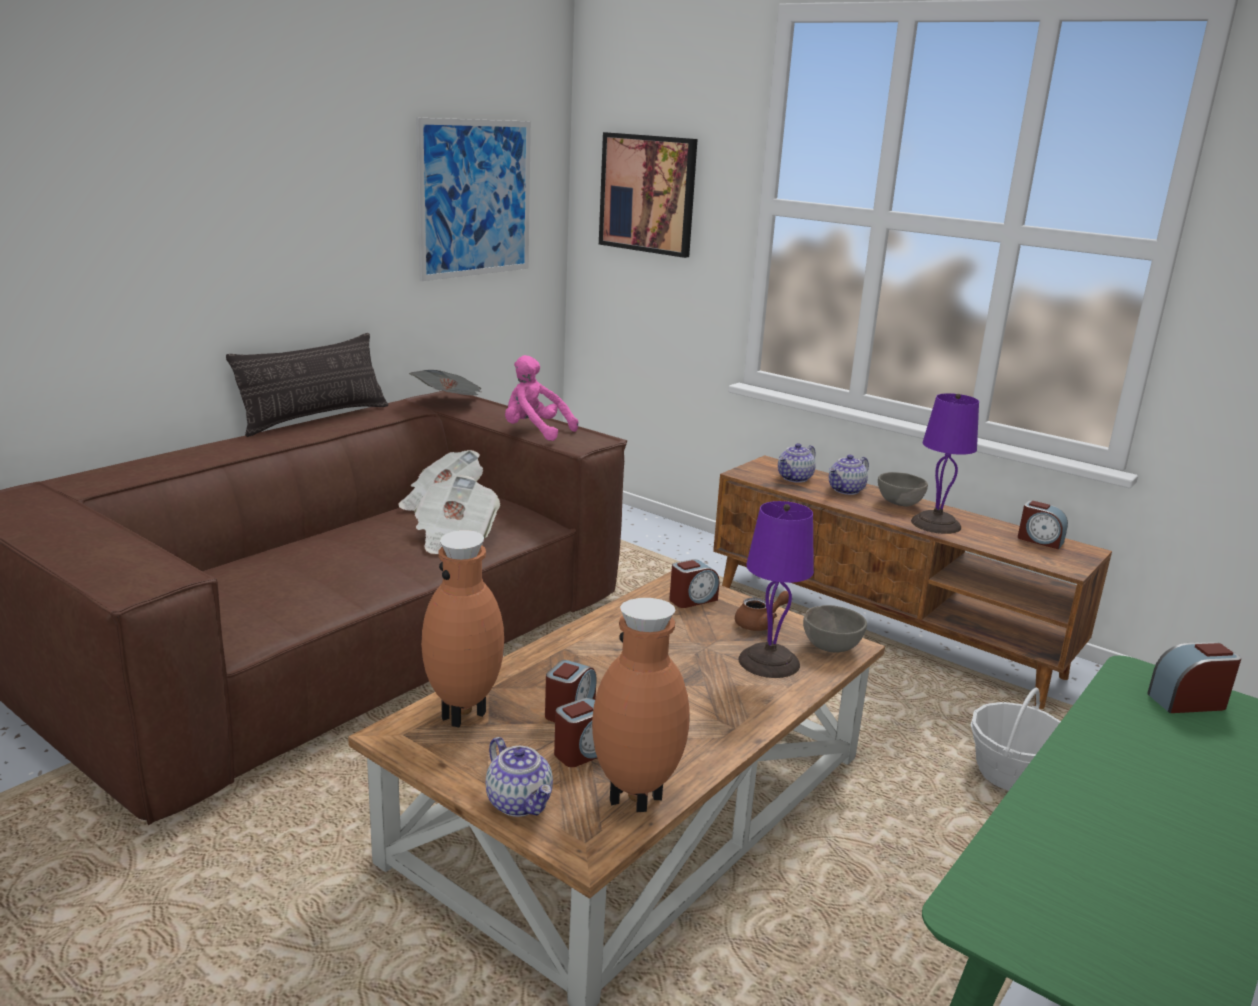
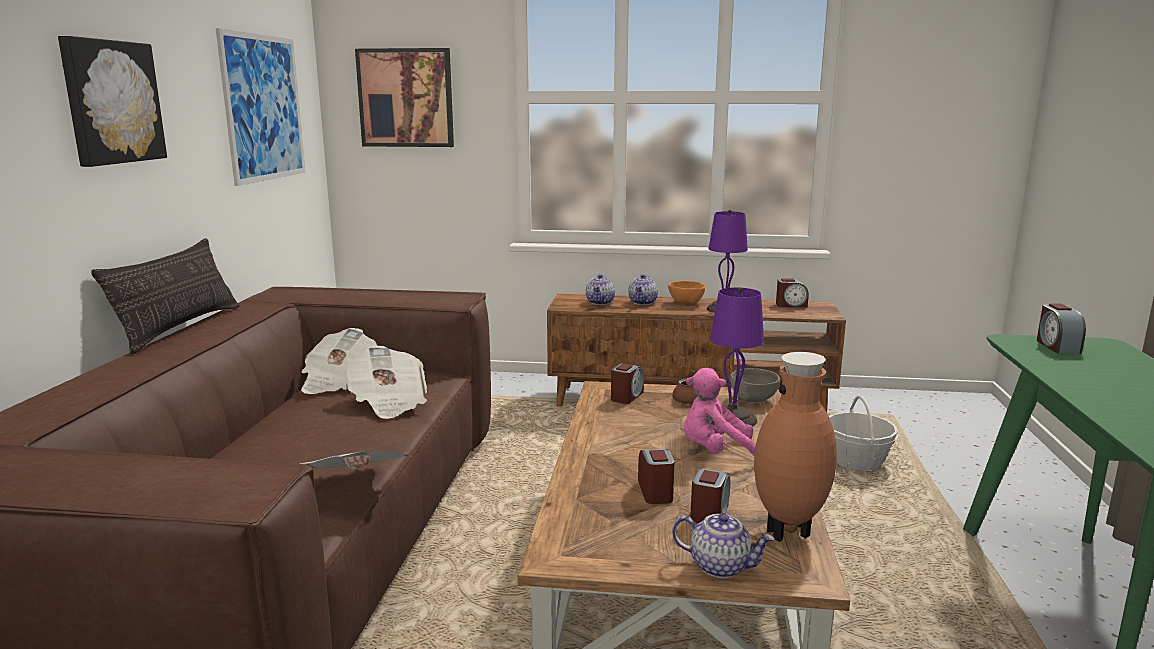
camera: 30 degrees left, 5 degrees down
(269, 199) = (111, 102): none -> picture
(449, 403) = (293, 295): newspaper -> newspaper (357, 486)
(465, 714) = (587, 523): brown vase -> none
(534, 431) = (404, 300): pink plush toy -> pink plush toy (718, 453)
(899, 504) = (686, 303): grey bowl -> orange bowl
(1187, 701) = (1057, 346): alarm clock -> alarm clock turned 45 degrees counterclockwise

